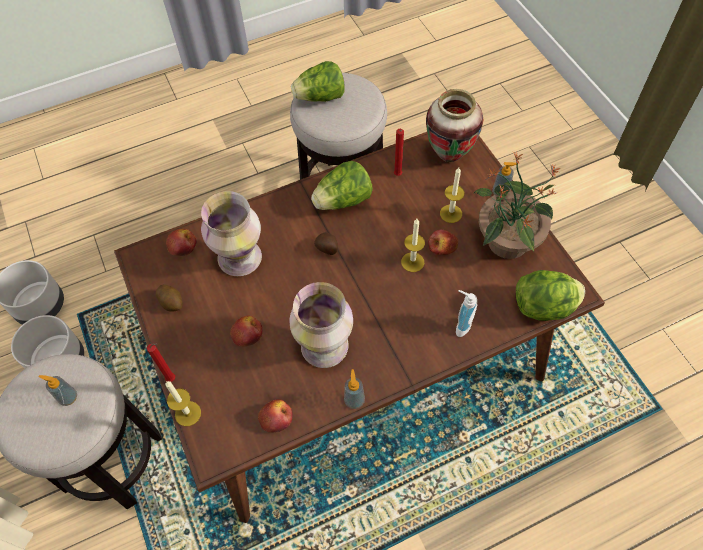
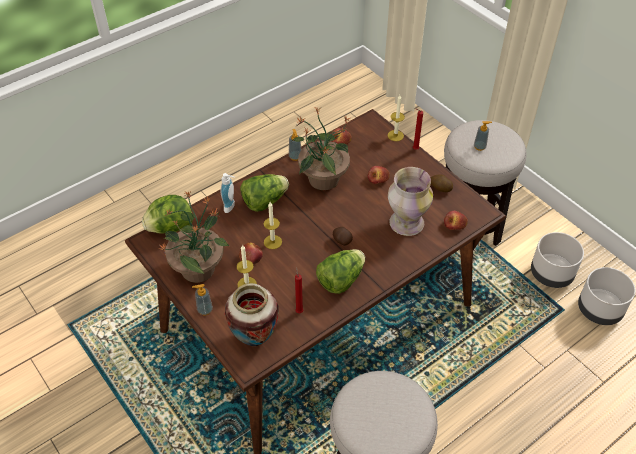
camera: 165 degrees right, 10 degrees down
(320, 97) = (404, 413): lettuce -> lettuce (264, 201)
(324, 347) = (322, 180): vase -> potted plant

